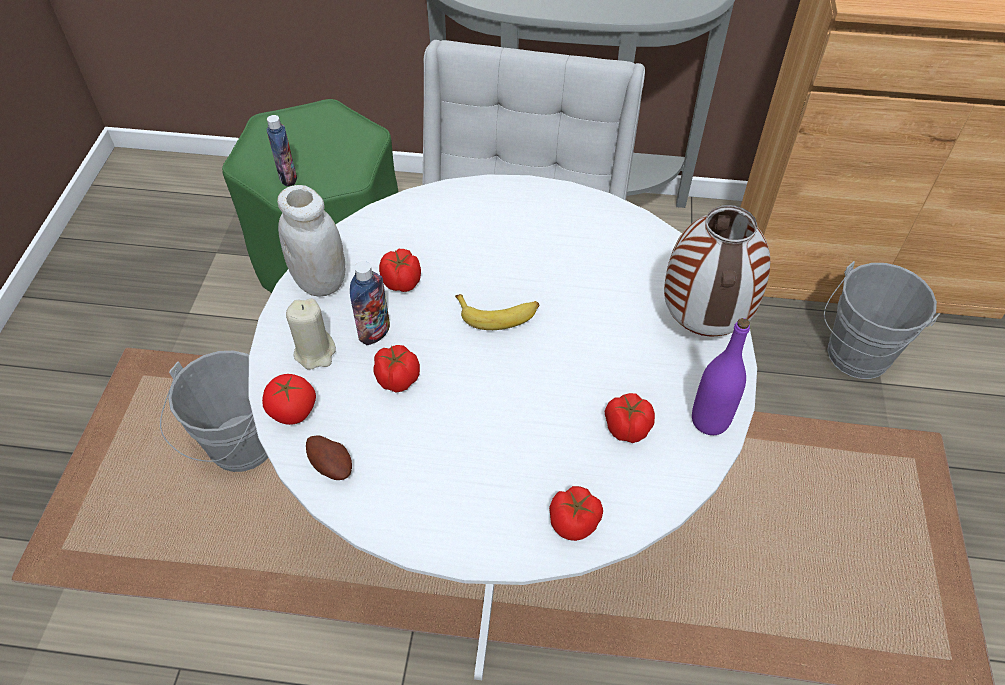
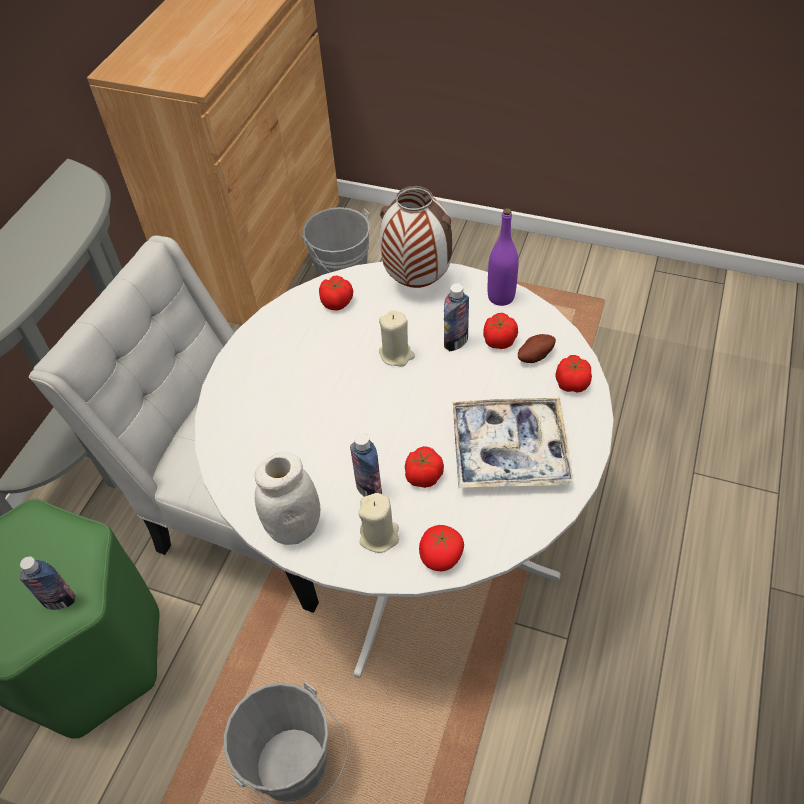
camera: 75 degrees left, 0 degrees up
(332, 465) = (502, 529): potato -> potato (534, 355)
(402, 283) = (316, 463): tomato -> tomato (337, 302)
(447, 460) = (509, 450): none -> tray
(498, 314) = (373, 399): banana -> none
(572, 324) = (396, 354): none -> beige candle
(610, 381) = (456, 342): none -> bottle

